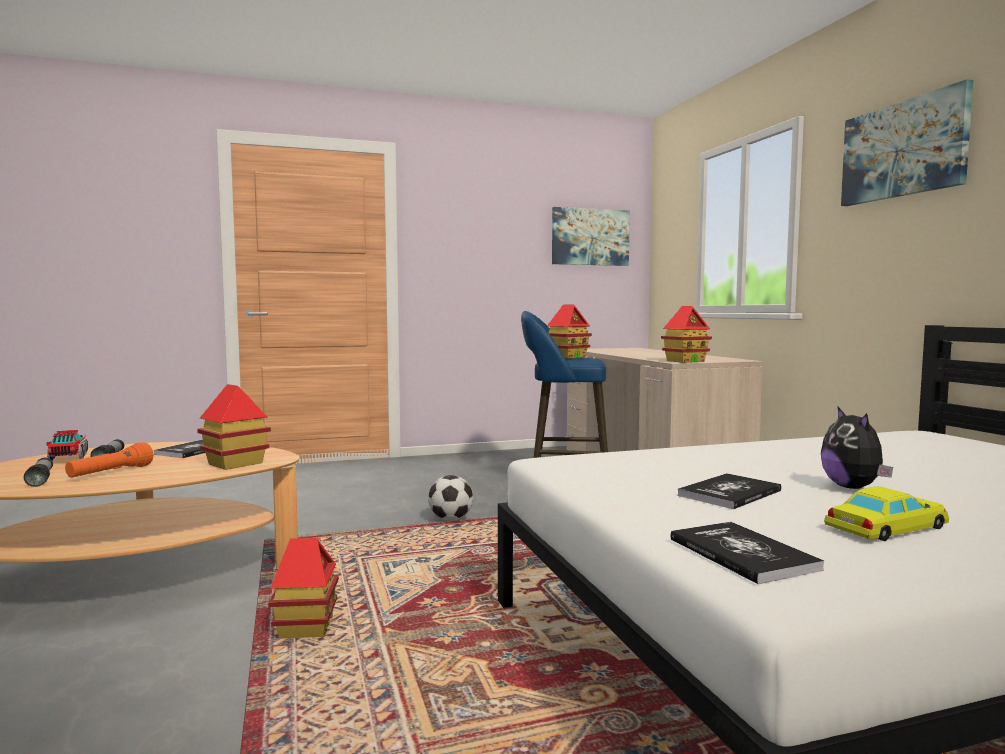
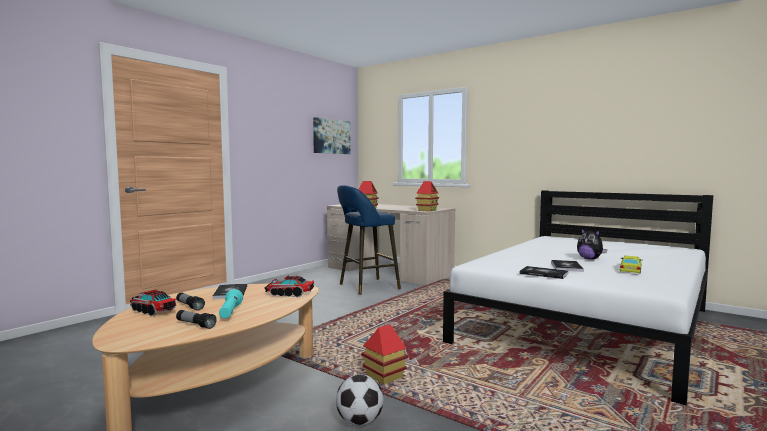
camera: 35 degrees left, 0 degrees up
(110, 473) = (230, 313): orange flashlight -> turquoise flashlight
(235, 463) = (289, 294): toy house -> toy truck
(450, 519) = (343, 314): football -> football (359, 422)
(742, 554) = (626, 283): book -> book (543, 273)
(903, 149) = (524, 112): picture -> none

